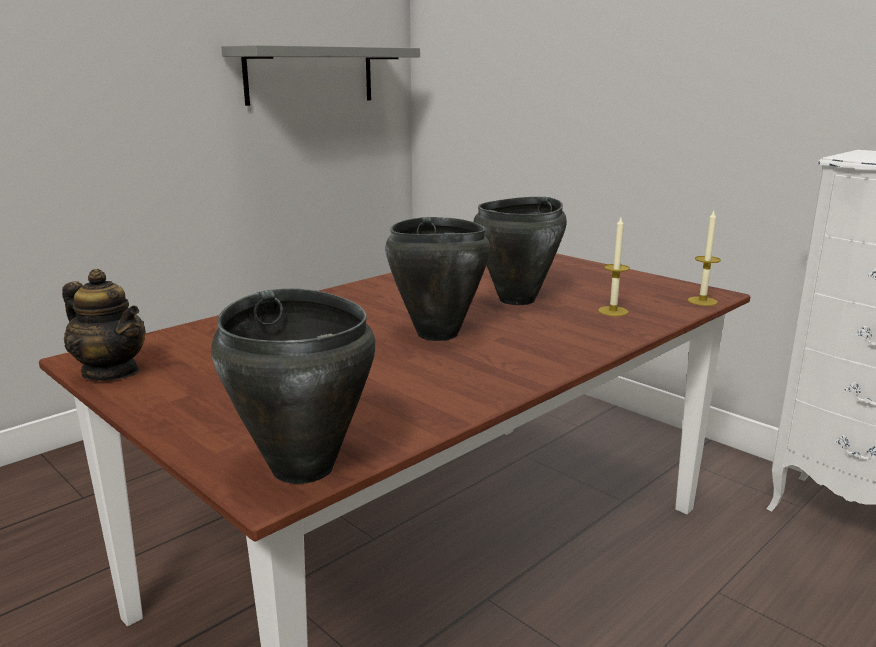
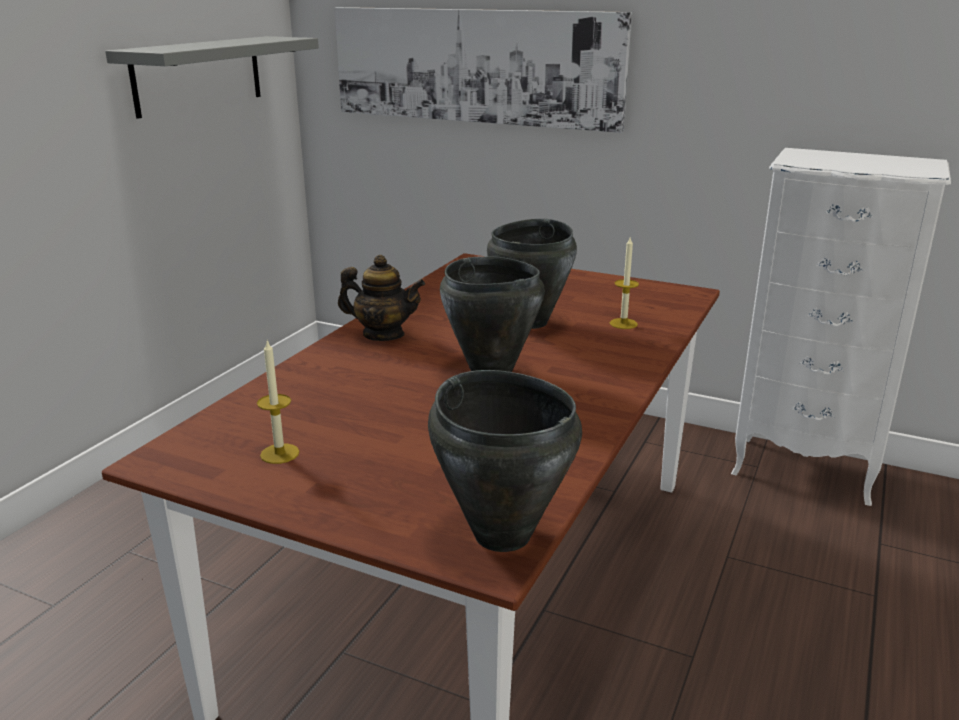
camera: 20 degrees left, 5 degrees up
(111, 372) = (205, 471): teapot -> teapot (383, 335)
(553, 72) = (474, 66): none -> picture
(702, 301) = (687, 302): candle -> candle (279, 453)

